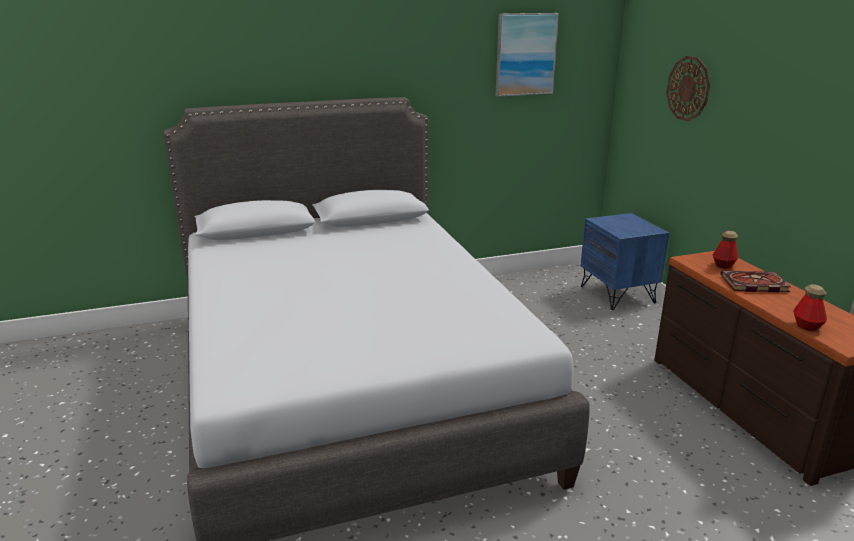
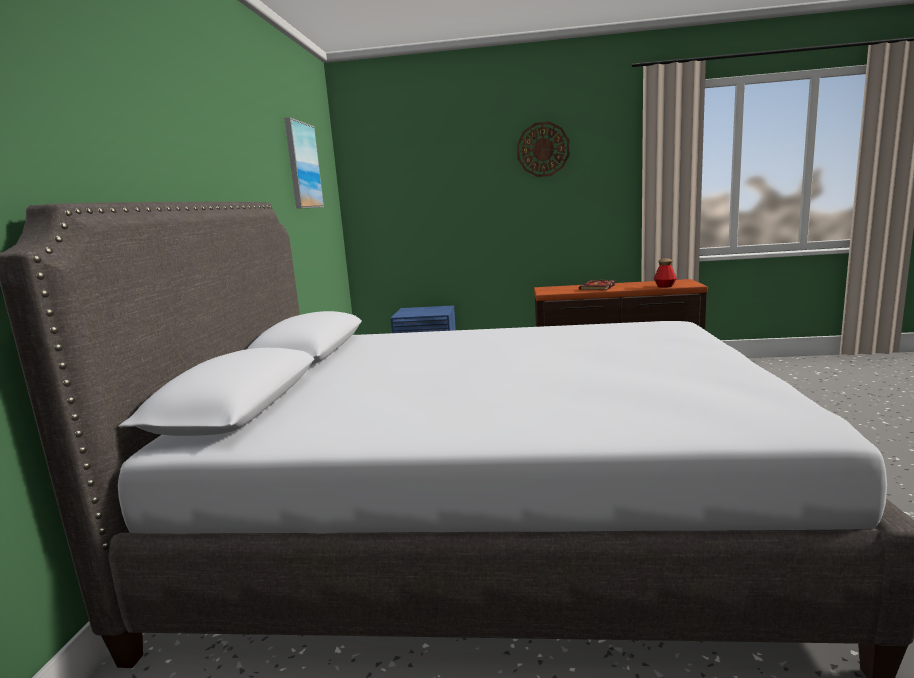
camera: 65 degrees left, 10 degrees down
(688, 88) = (439, 184): wall clock -> wall clock (543, 149)
(723, 265) = (562, 288): bottle -> none

